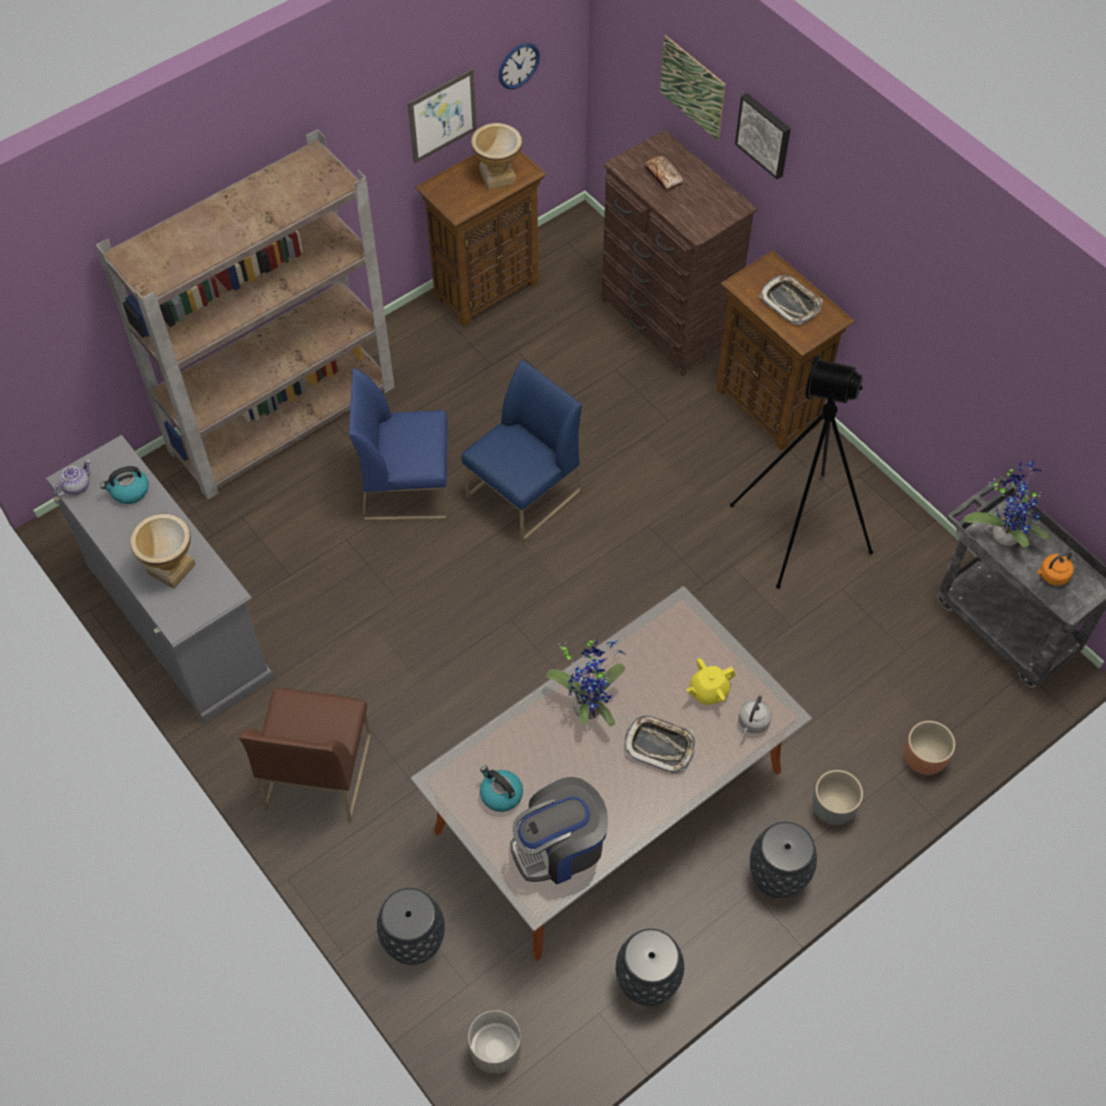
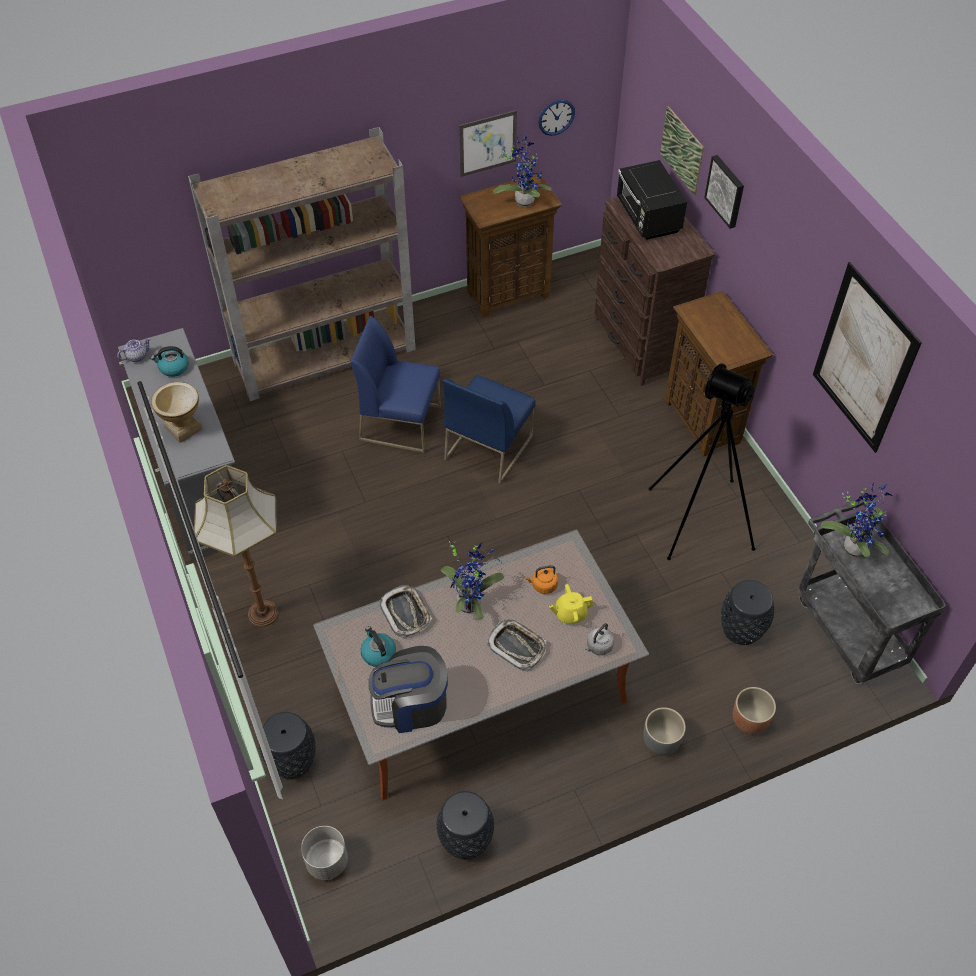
camera: 15 degrees right, 5 degrees down
(317, 771) = (262, 615): brown chair -> floor lamp
(498, 177) = (523, 200): vase -> potted plant
(524, 495) = (488, 447): blue chair -> blue chair turned 150 degrees clockwise
(663, 176) = (648, 218): bread -> black microwave
(778, 875) = (599, 783): black stool -> black stool (741, 629)
(790, 302) = (724, 331): tray -> tray (406, 613)
(983, 321) = (863, 359): none -> picture
(1052, 576) = (886, 587): orange kettle -> orange kettle (543, 585)

